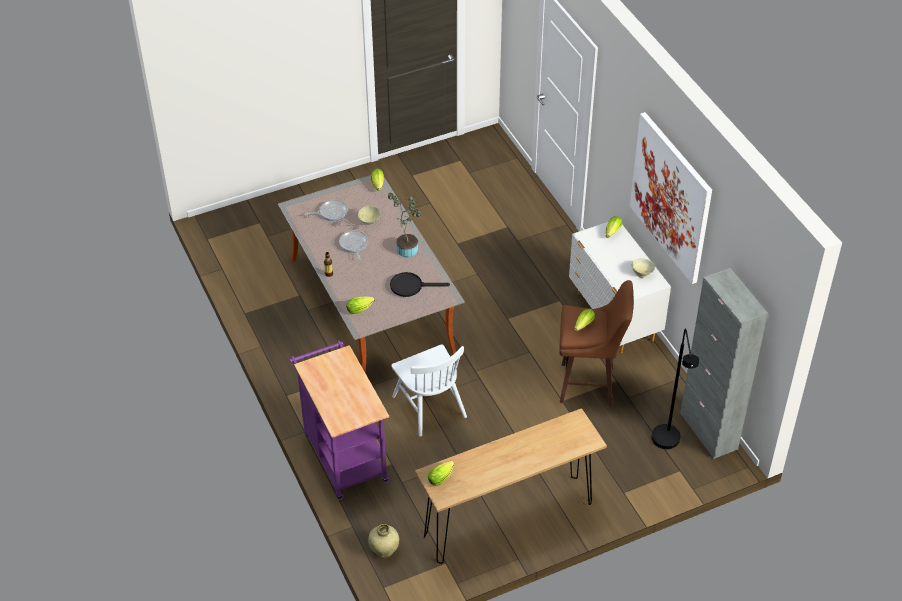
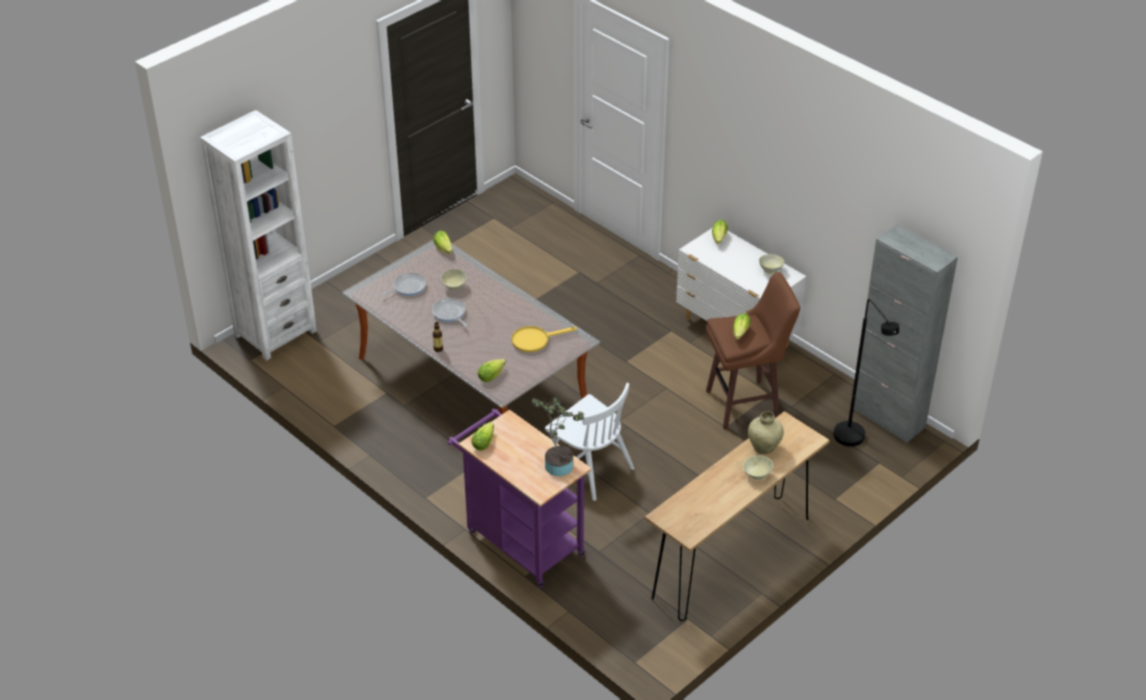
camera: 20 degrees left, 5 degrees down
(237, 220) = (275, 333): none -> white bookcase
(384, 551) = (616, 625): beige vase -> beige vase (764, 448)
(408, 247) = (510, 302): potted plant -> potted plant (558, 463)
(411, 286) = (535, 340): black frying pan -> yellow frying pan
(442, 476) = (677, 515): lettuce -> lettuce (484, 441)
(527, 459) = (756, 475): none -> beige bowl
(671, 197) = (797, 174): picture -> none

